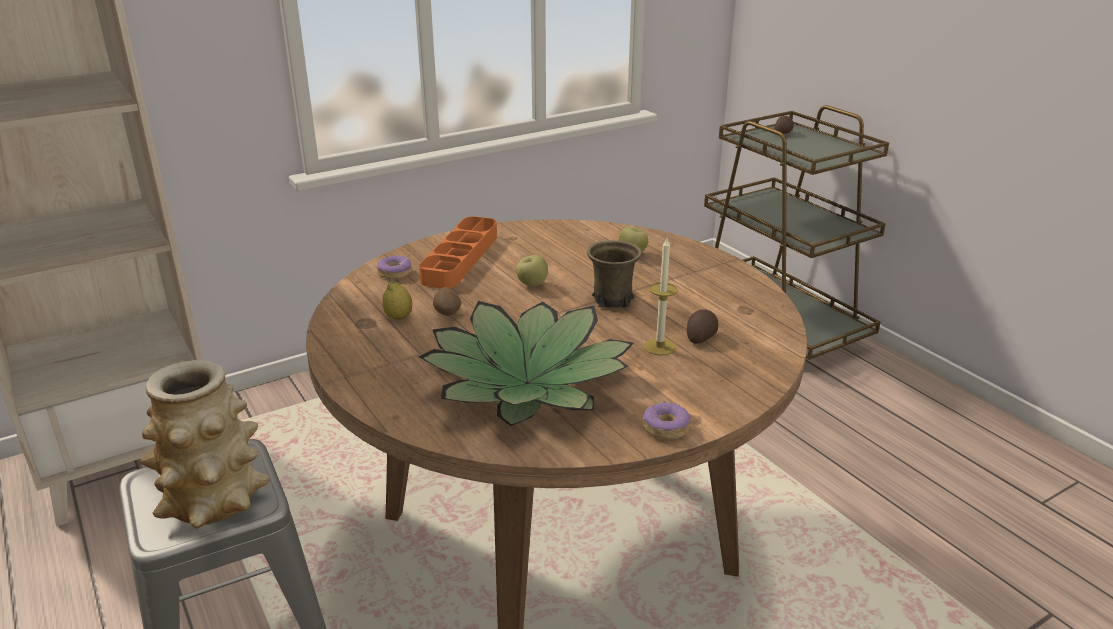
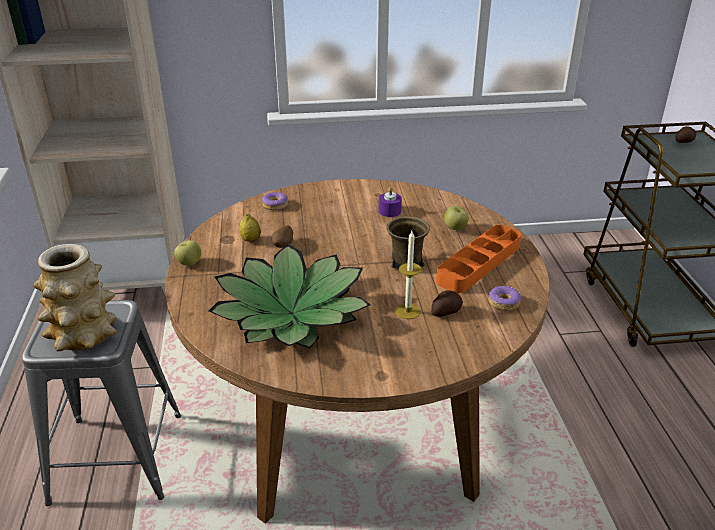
camera: 25 degrees right, 5 degrees up
(460, 258) = (327, 203): orange tray -> orange tray (479, 263)
(532, 284) = (359, 236): apple -> apple (189, 263)
(542, 252) = (389, 211): none -> purple candle
(665, 428) = (355, 376): donut -> donut (503, 303)

